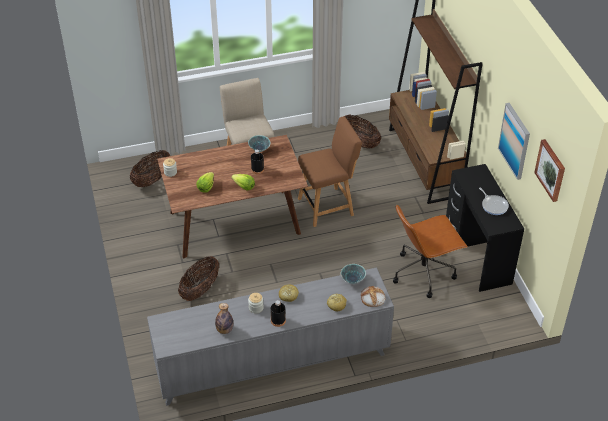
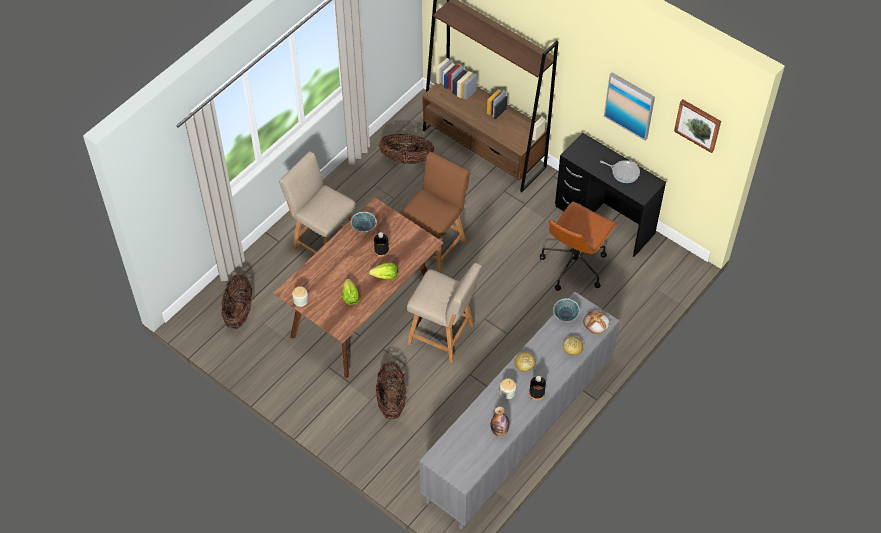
camera: 35 degrees left, 10 degrees up
(278, 268) = (444, 335): none -> beige chair

